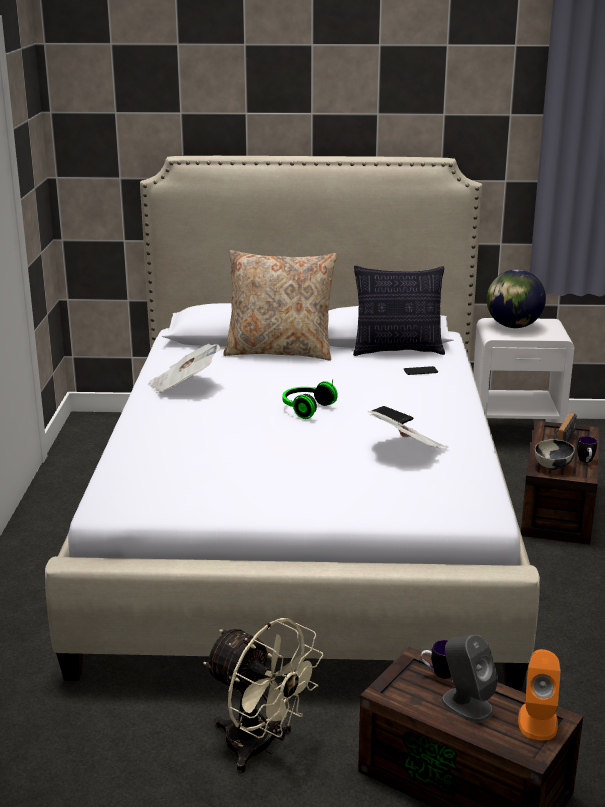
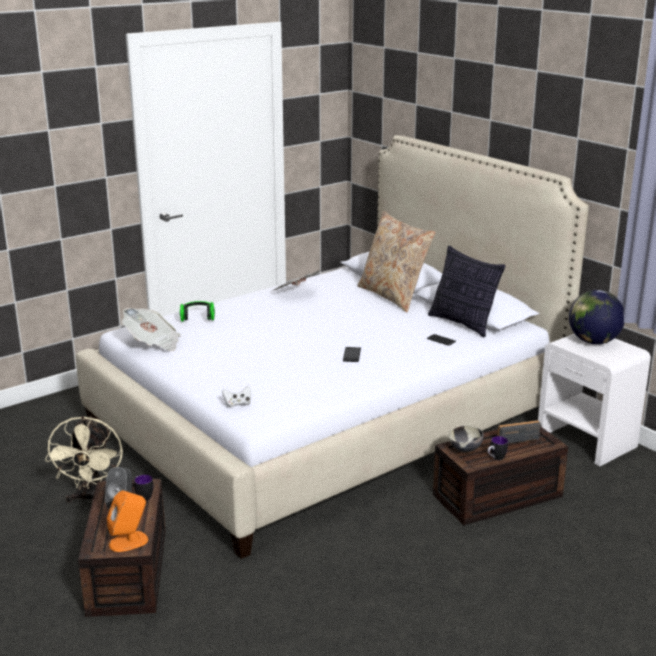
camera: 50 degrees right, 0 degrees up
(305, 408) = (318, 330): headphones -> headphones (198, 317)
(407, 450) = (308, 375): newspaper -> newspaper (153, 343)
(427, 507) = (238, 404): none -> white game controller

